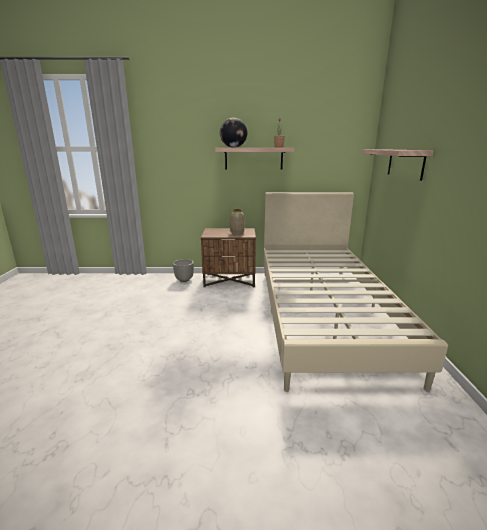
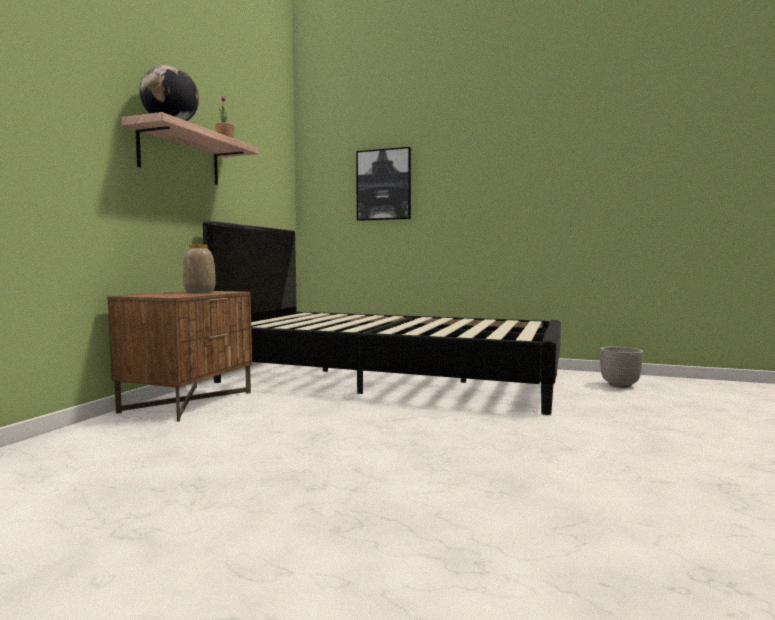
camera: 70 degrees left, 15 degrees down
(184, 280) = (97, 433): planter -> planter (619, 385)
(322, 314) = (388, 378): beige bed -> black bed
(405, 163) = (384, 185): shelf -> picture

